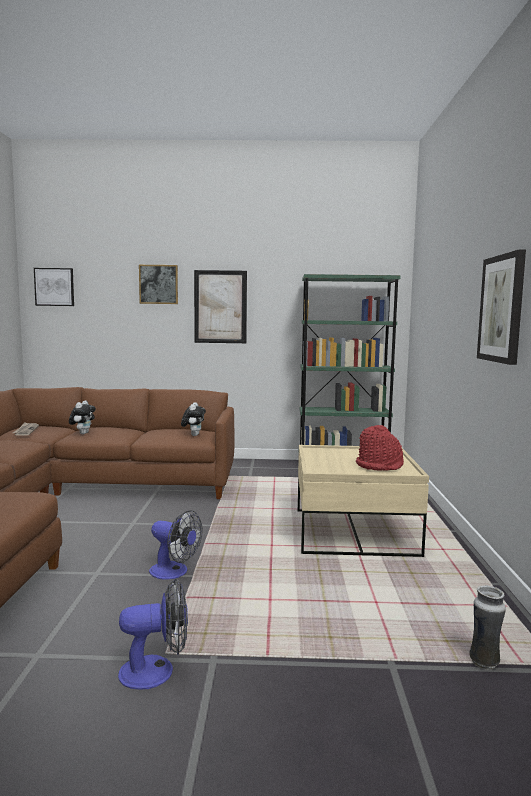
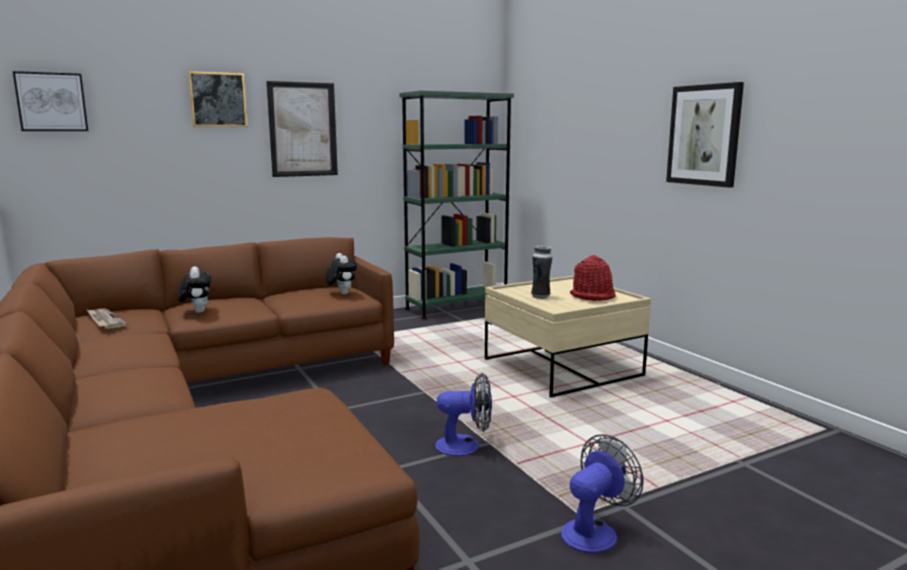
camera: 30 degrees left, 5 degrees up
(484, 662) = (789, 441): vase -> vase (541, 296)

